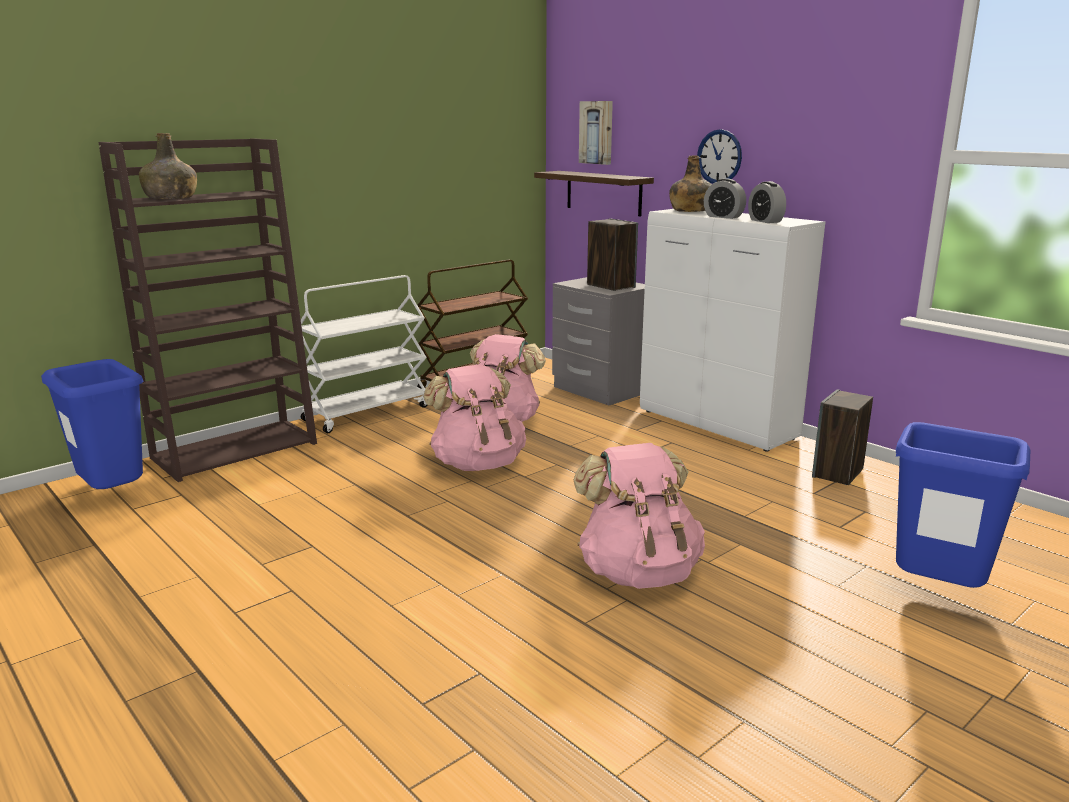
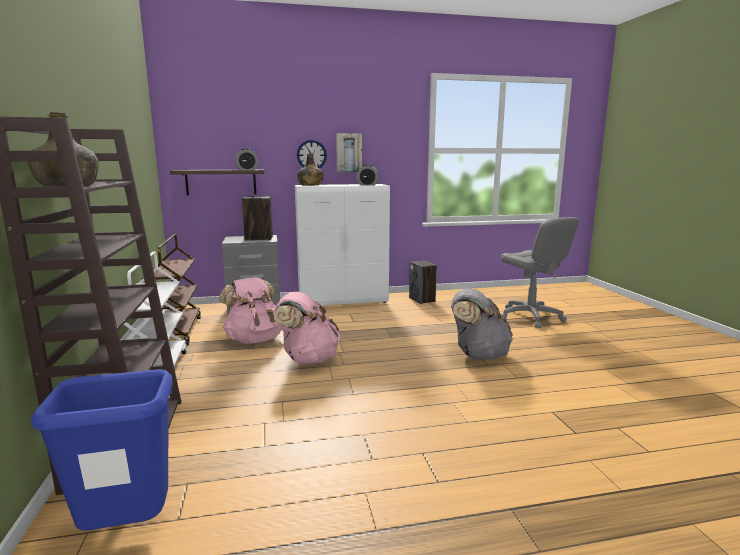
camera: 60 degrees left, 5 degrees down
(597, 132) = (210, 142): picture -> picture (349, 152)
(638, 572) = (478, 355): pink backpack -> grey backpack
(723, 217) = (342, 185): alarm clock -> alarm clock (247, 169)
(935, 593) = (530, 317): blue trash can -> grey office chair

